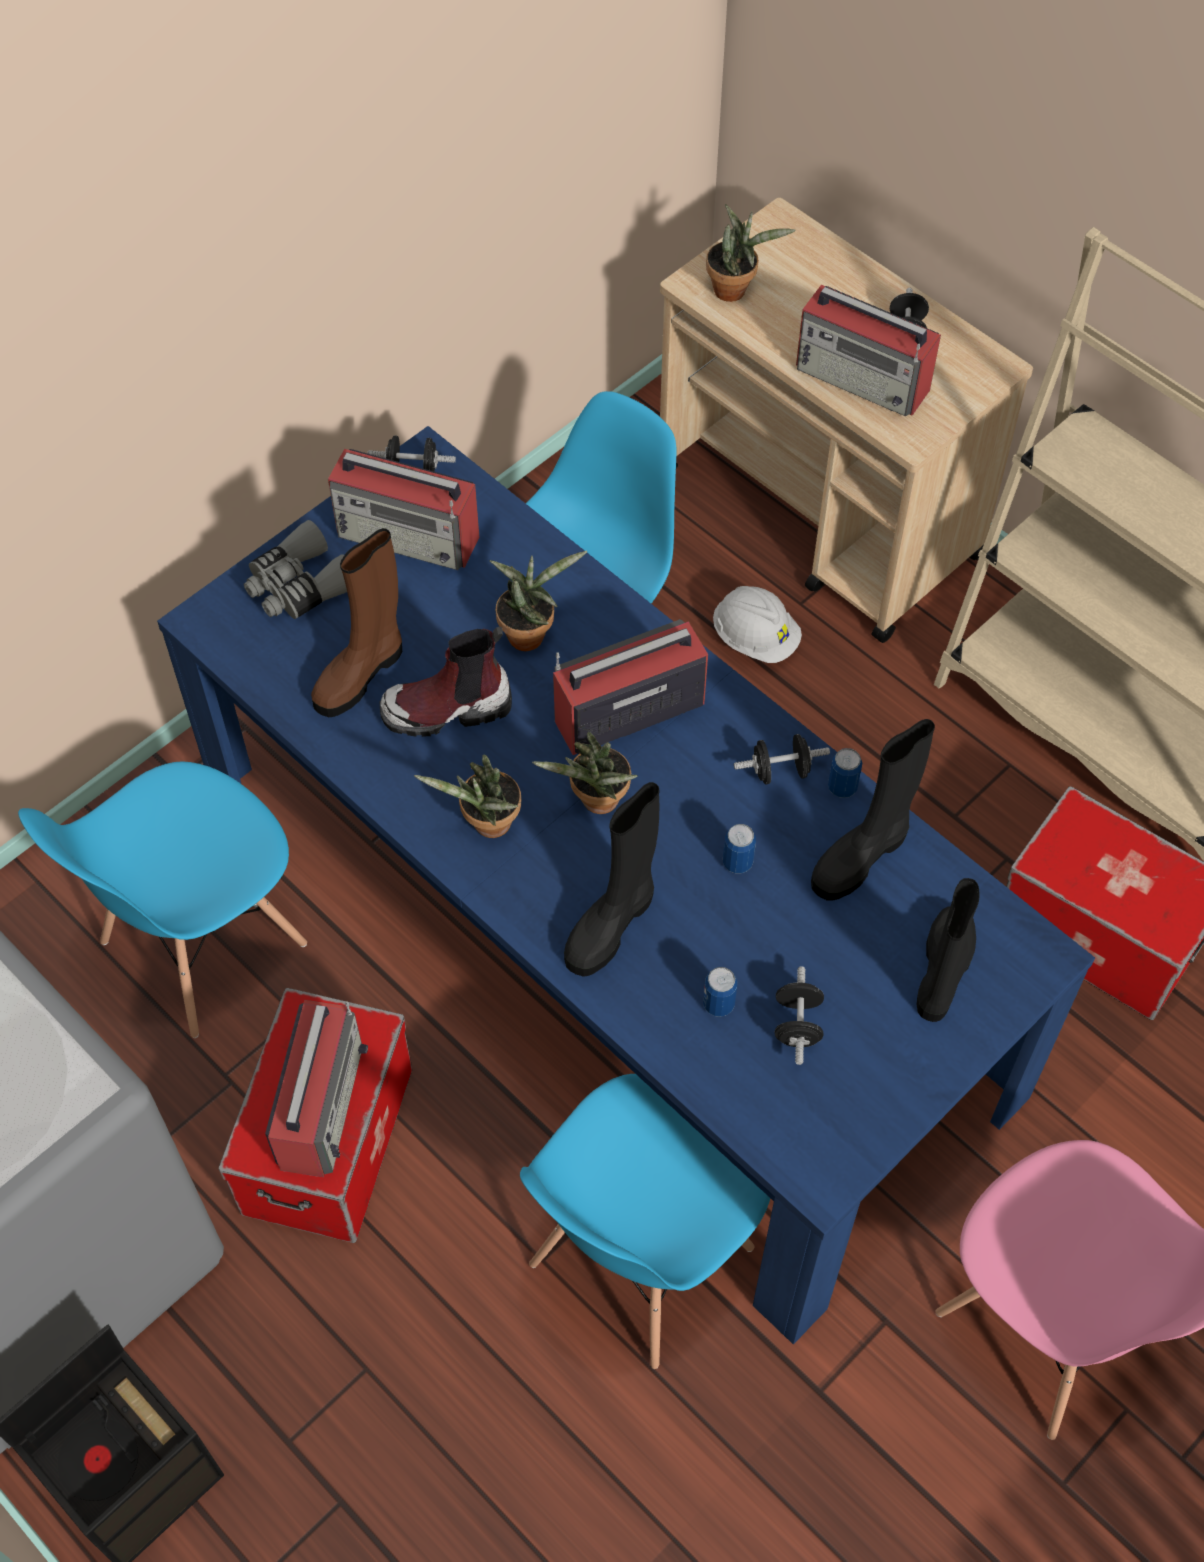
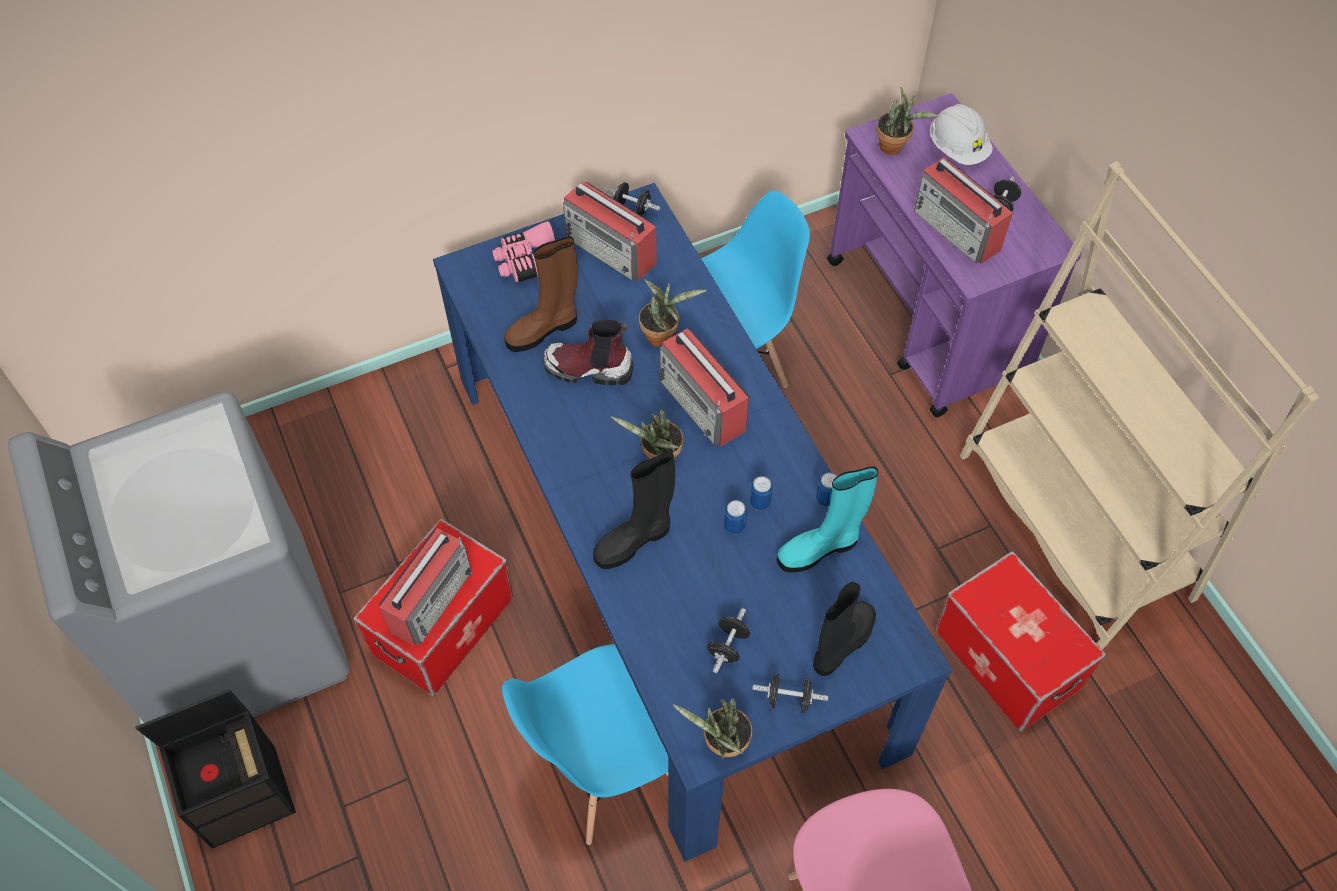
camera: 20 degrees right, 0 degrees up
(202, 944) = (416, 476): blue chair -> none
(299, 586) = (529, 262): grey binoculars -> pink binoculars
(487, 826) = (582, 451): potted plant -> potted plant (722, 745)
(626, 712) = (703, 405): radio -> radio turned 120 degrees counterclockwise
(718, 1004) = (682, 615): can -> can (760, 503)
(755, 638) = (849, 389): white hard hat -> white hard hat (957, 149)
(780, 771) = (789, 475): black dumbbell -> black dumbbell (788, 699)
(820, 516) = (927, 320): beige cart -> purple cart
(862, 856) = (820, 549): black boot -> turquoise boot

